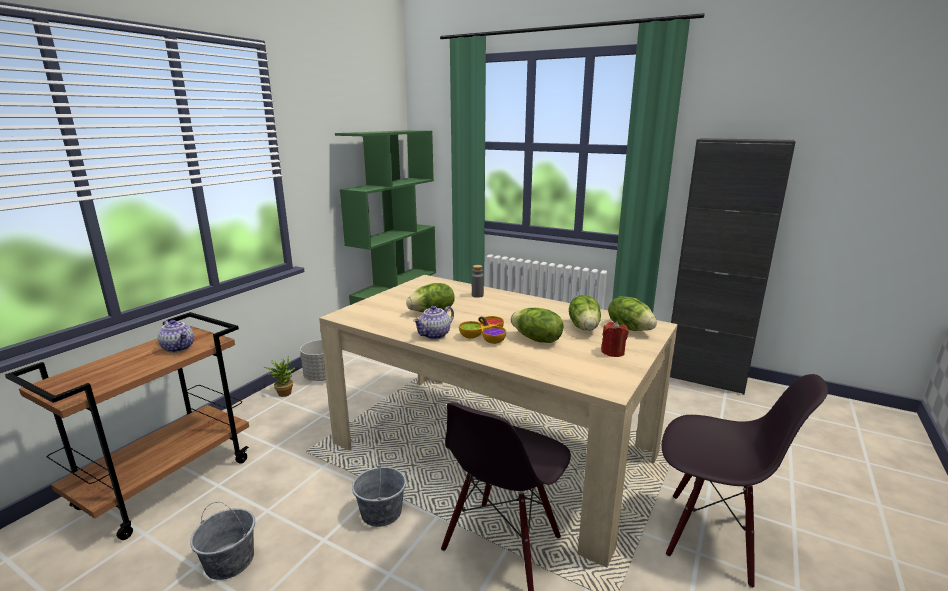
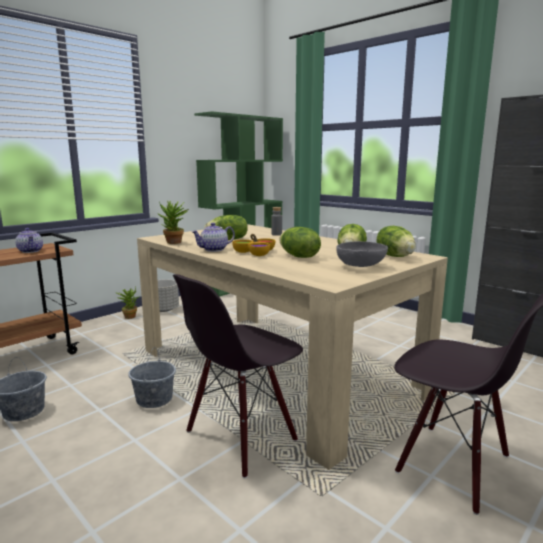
camera: 15 degrees right, 5 degrees down
(376, 325) = (174, 243): none -> potted plant
(612, 352) = (361, 266): red candle -> grey bowl

